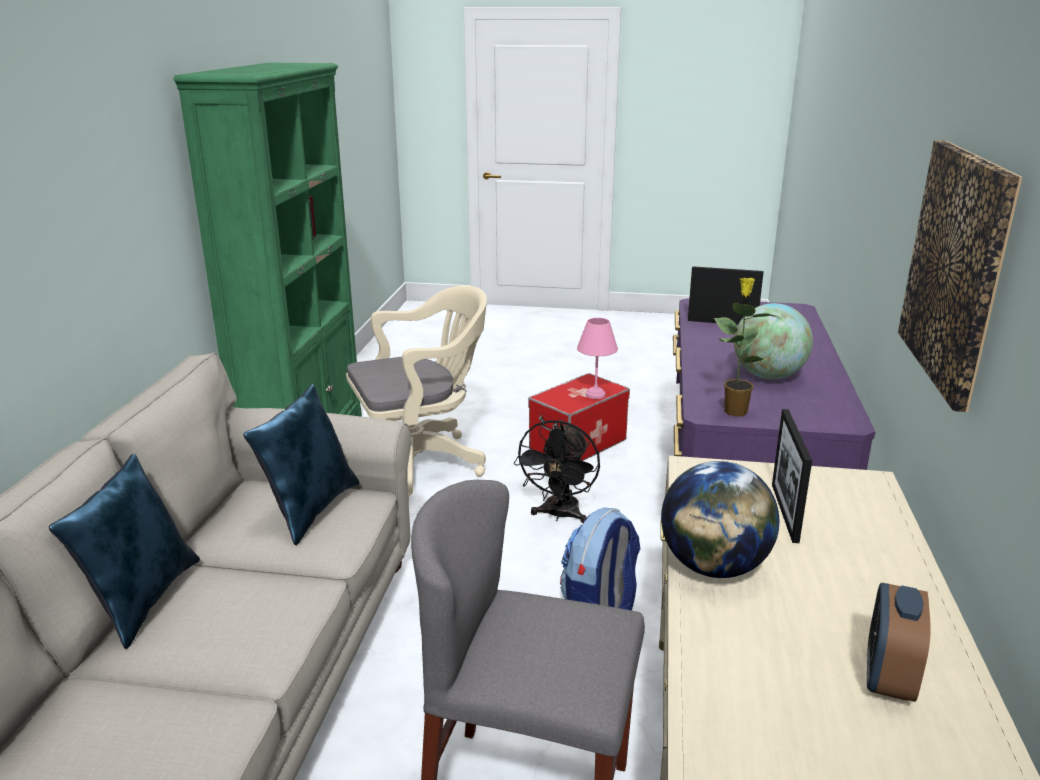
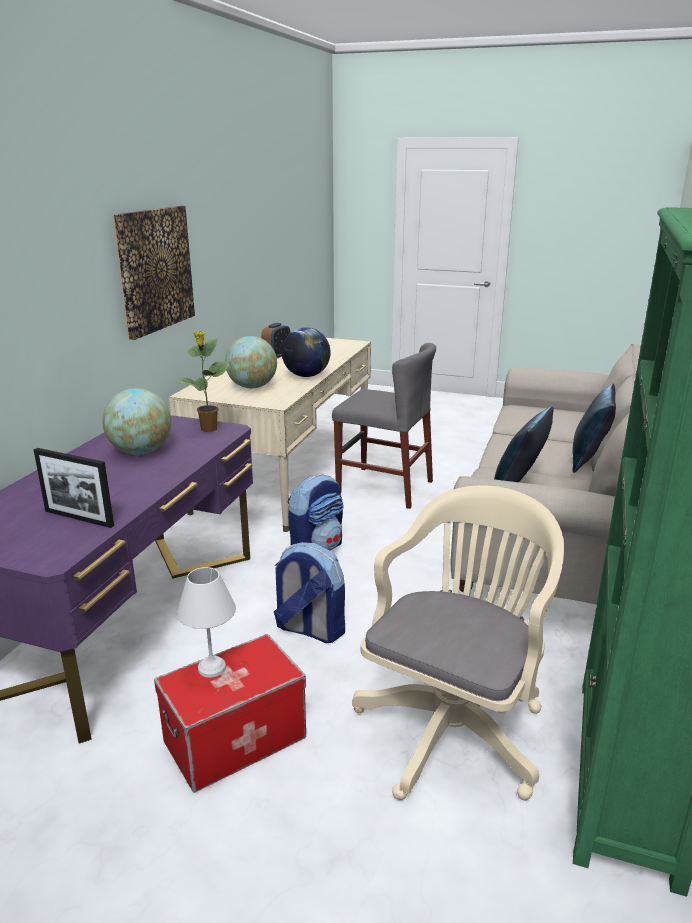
camera: 170 degrees left, 0 degrees up
(420, 464) = (455, 725): beige office chair -> beige office chair turned 135 degrees clockwise
(559, 515) = (309, 629): black fan -> backpack
(594, 394) = (212, 669): pink table lamp -> white table lamp
(784, 512) = (252, 387): picture frame -> globe

